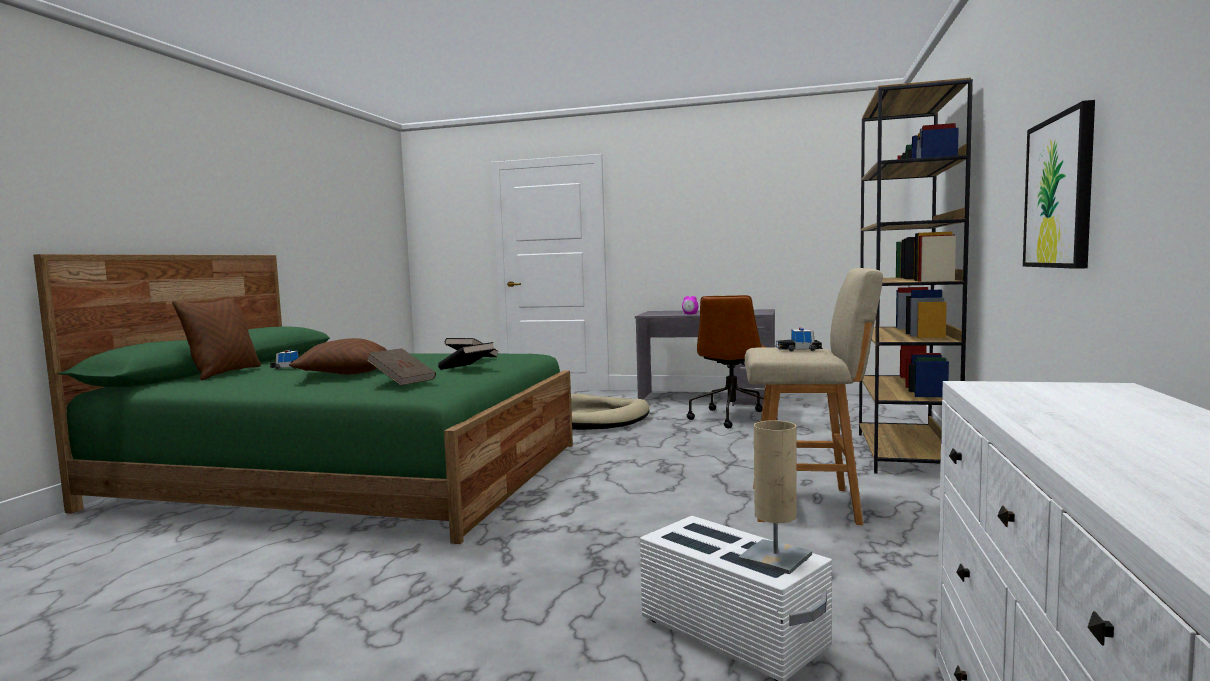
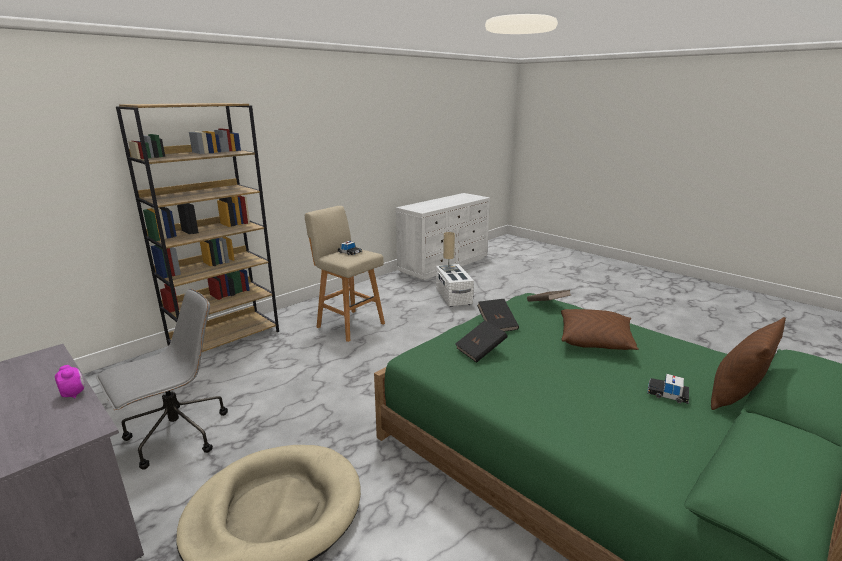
camera: 150 degrees left, 15 degrees up
(732, 418) = (176, 436): brown office chair -> grey office chair
(1060, 192) = (339, 167): picture -> none

